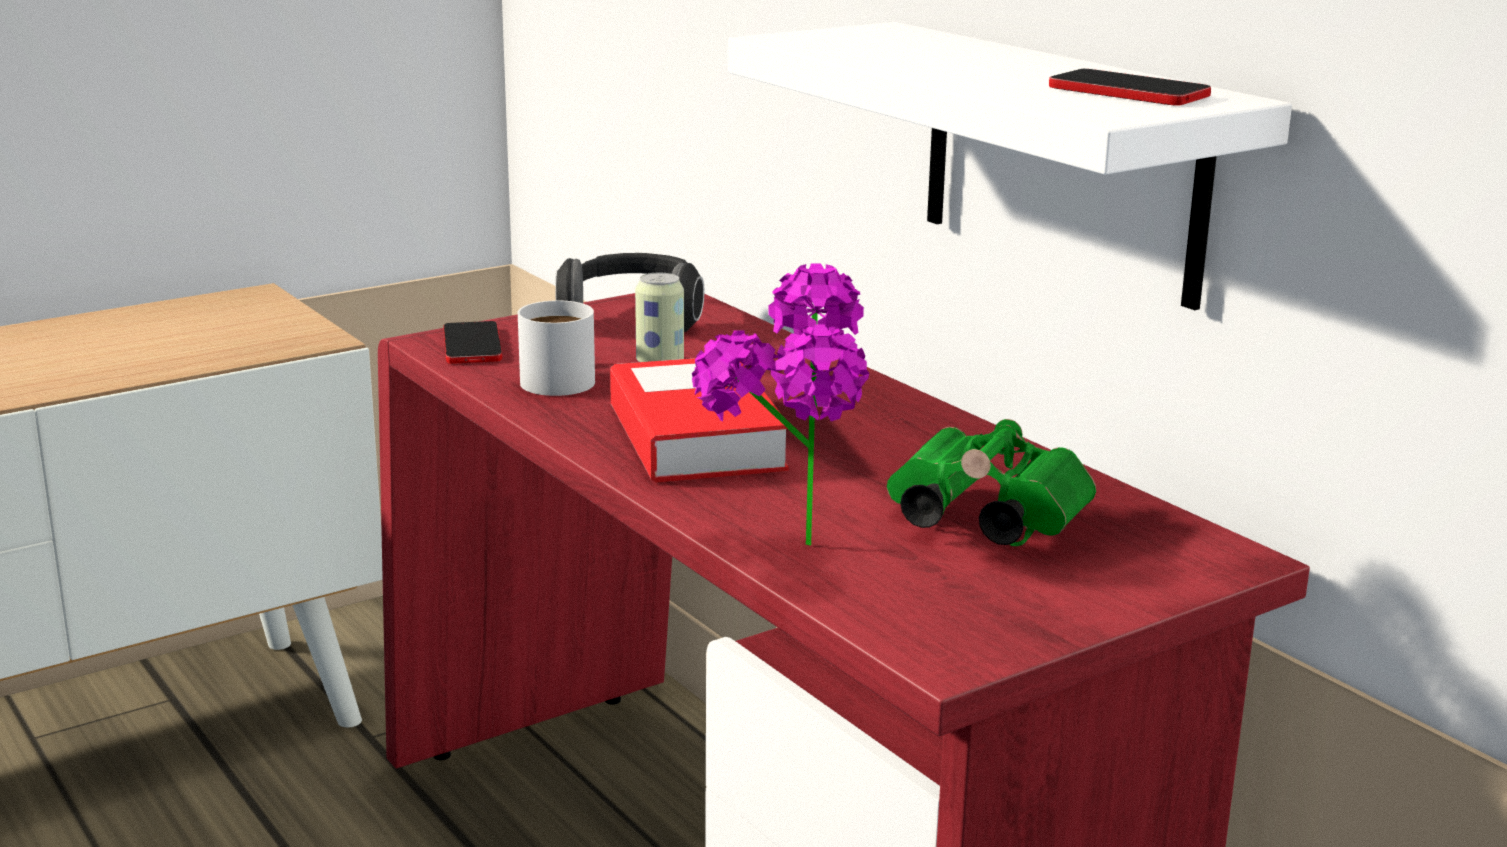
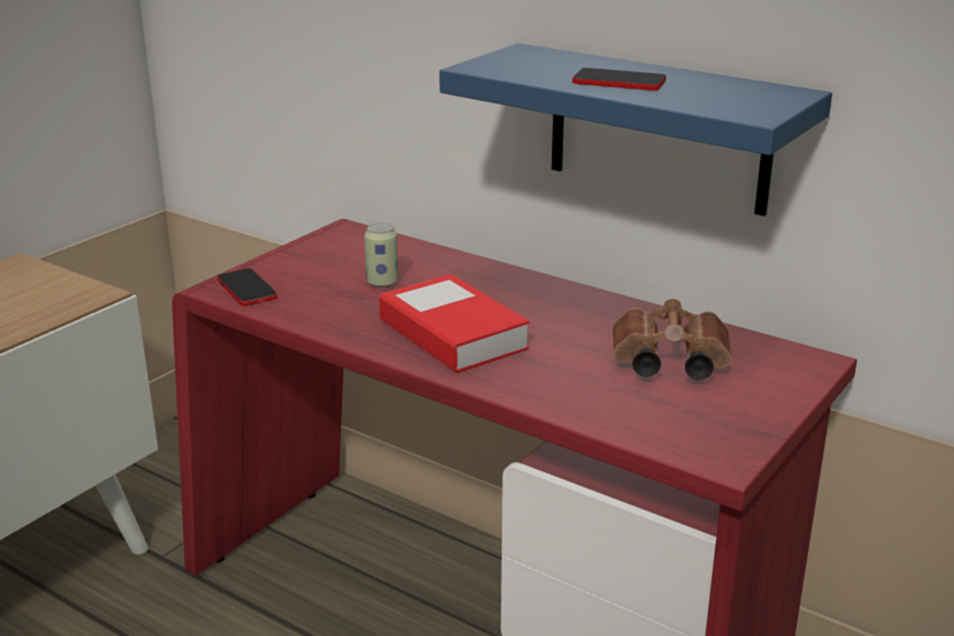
camera: 20 degrees left, 5 degrees up
(560, 377) = (327, 304): white mug -> none
(633, 317) = (334, 249): headphones -> none
(787, 556) = (580, 411): potted plant -> none
(979, 521) = (666, 364): green binoculars -> brown binoculars
(1062, 161) = (658, 129): white shelf -> blue shelf
(1128, 92) = (739, 94): phone -> phone (619, 82)

